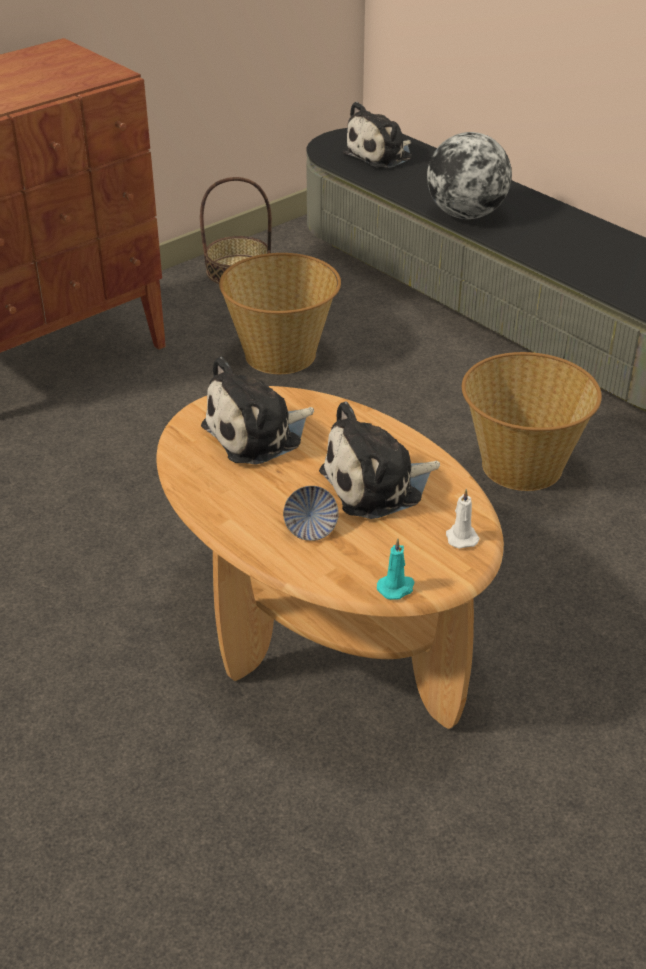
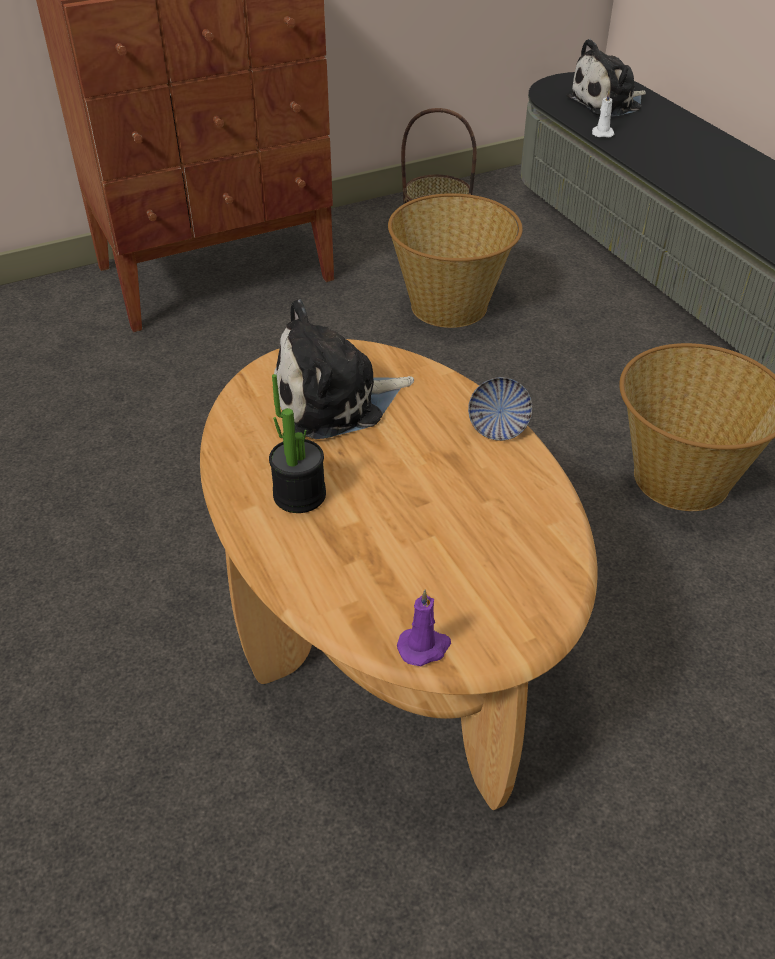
camera: 15 degrees right, 5 degrees up
(260, 506) = (299, 495): none -> potted plant
(310, 529) = (347, 538): bowl -> bowl (498, 427)
(377, 485) = (453, 493): plush toy -> none
(396, 588) = (424, 647): turquoise candle -> purple candle
(461, 537) = (536, 588): white candle -> white candle (602, 133)
(465, 214) = (683, 176): globe -> none

